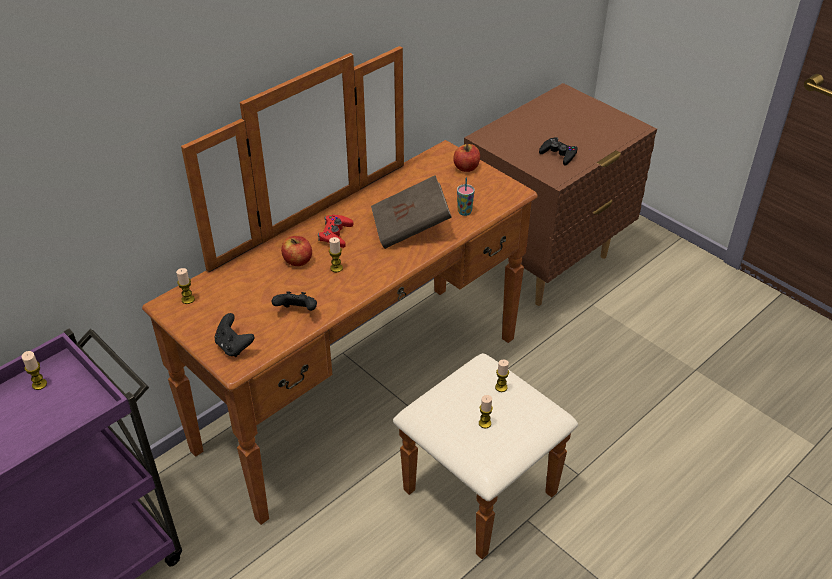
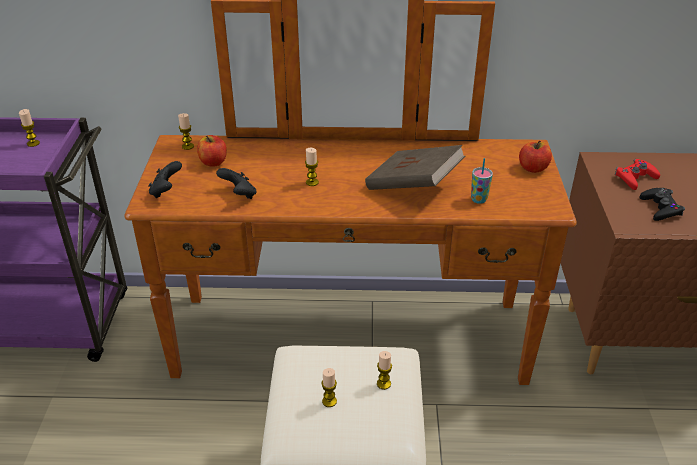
camera: 45 degrees right, 5 degrees down
(298, 261) = (293, 162): apple -> apple (213, 162)
(335, 234) = (347, 160): red game controller -> red game controller (635, 178)

